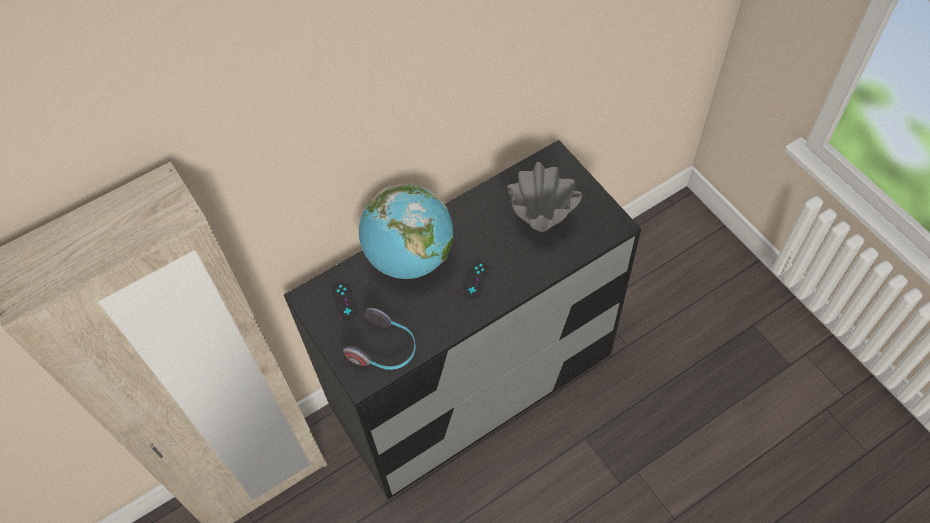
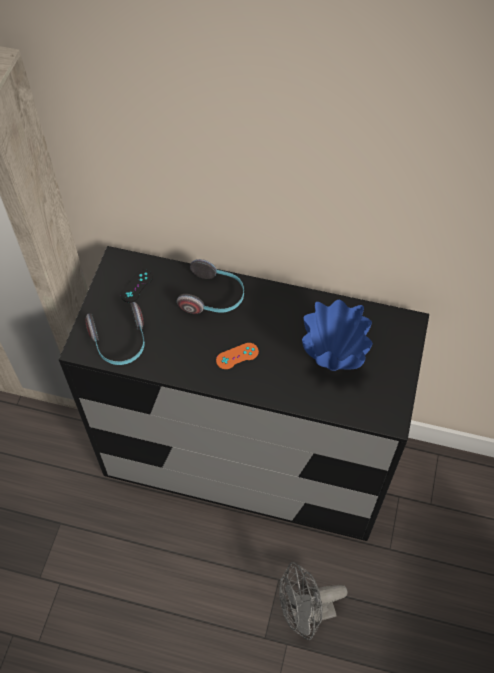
camera: 45 degrees right, 0 degrees up
(410, 257) = (213, 297): globe -> headphones
(476, 279) = (237, 356): black game controller -> orange game controller
(540, 225) = (332, 362): grey vase -> blue vase
(626, 440) = (305, 613): none -> grey fan

